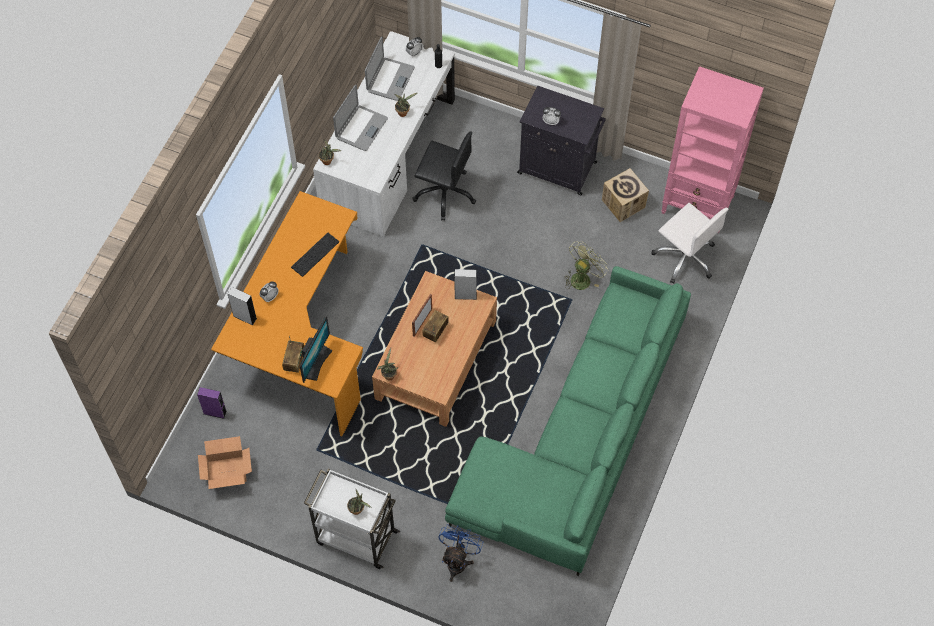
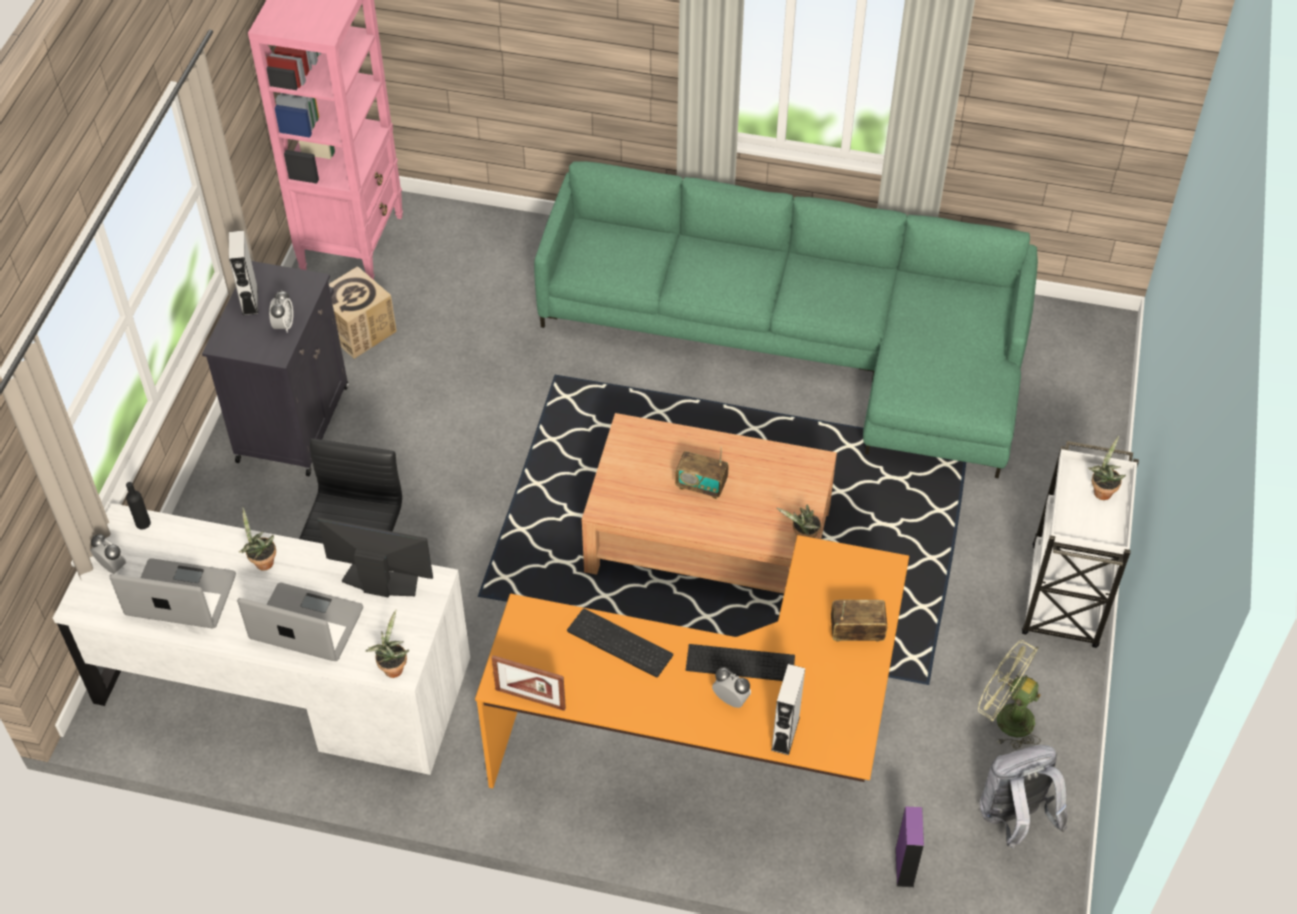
camera: 100 degrees left, 10 degrees down
(227, 471) = (1014, 819): cardboard box -> grey backpack
(289, 305) = (740, 663): none -> keyboard
(316, 362) = (848, 598): monitor -> monitor (381, 582)
(422, 322) = (687, 507): picture frame -> picture frame (530, 699)
(458, 560) = (1050, 458): blue fan -> none
(465, 295) = (620, 455): grey speaker -> grey speaker (250, 300)
(582, 277) = (510, 366): green fan -> green fan (1005, 718)
(685, 257) = (452, 249): white office chair -> none

